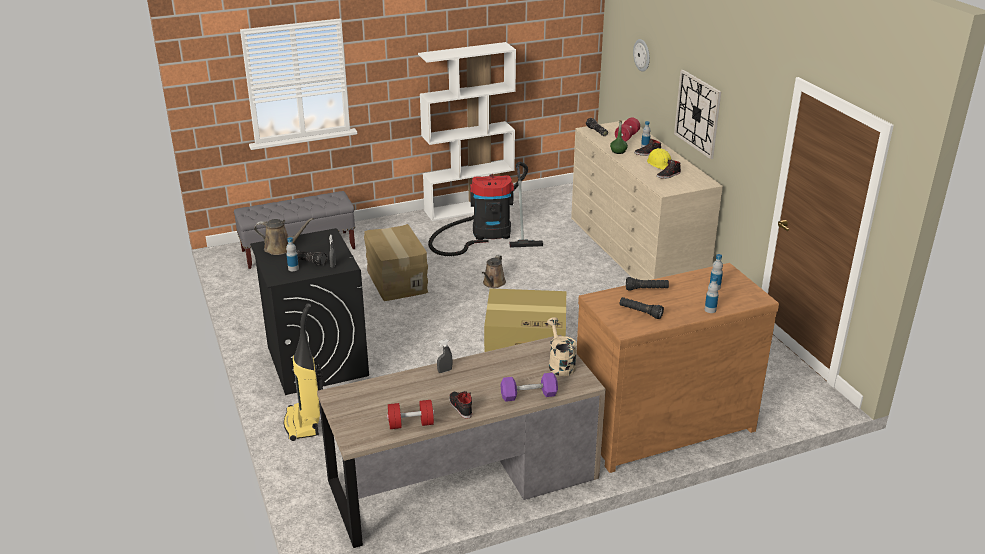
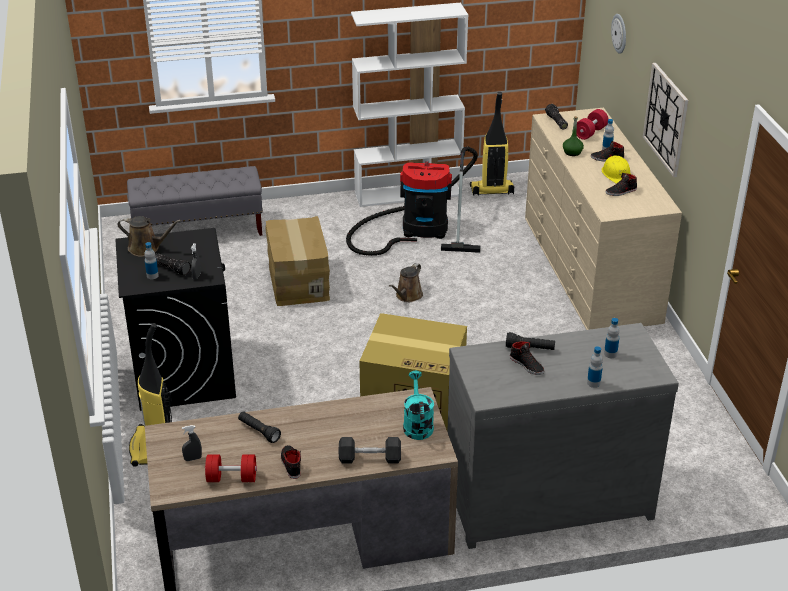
camera: 10 degrees right, 5 degrees up
(444, 371) = (287, 417): grey spray bottle -> grey spray bottle (193, 459)
(529, 395) = (370, 458): purple dumbbell -> black dumbbell
(537, 201) = (491, 191): none -> vacuum cleaner
(560, 364) = (417, 424): beige watering can -> turquoise watering can
(640, 312) = (511, 378): black flashlight -> black flashlight (259, 431)
(649, 302) = (527, 365): none -> black shoe
(661, 425) = (546, 498): brown dresser -> grey dresser

